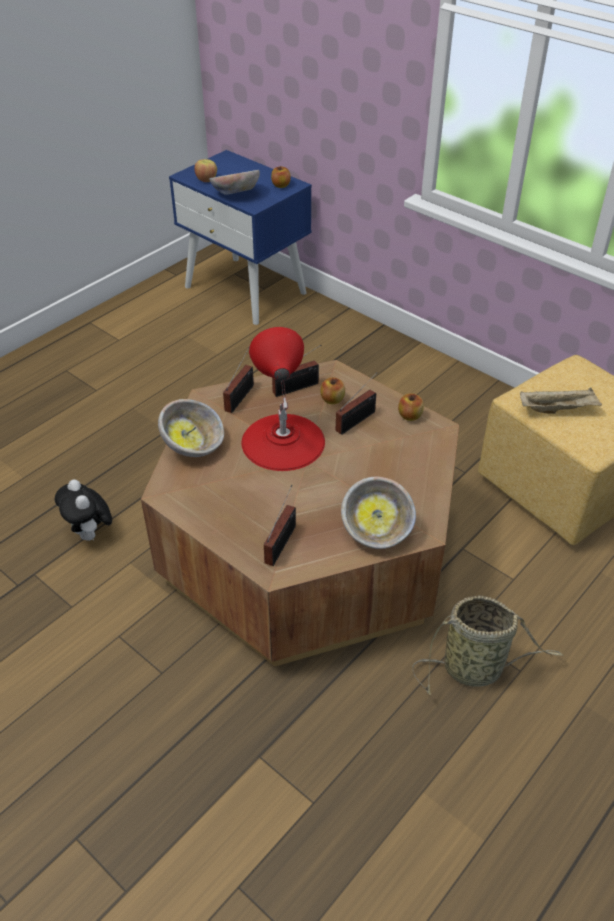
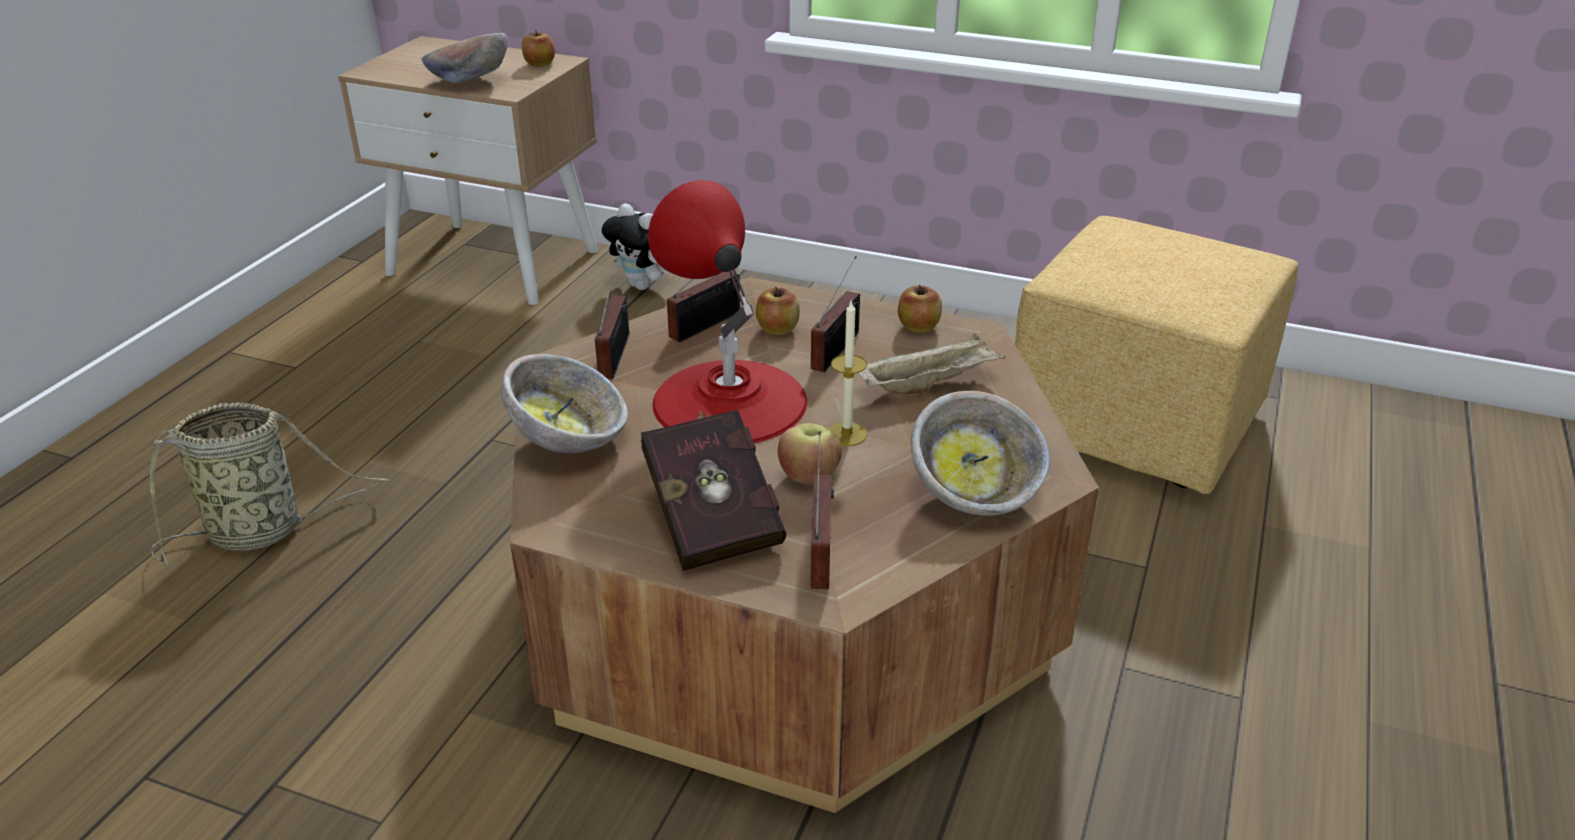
camera: 20 degrees left, 10 degrees down
(90, 534) = (367, 684): plush toy -> plush toy (644, 286)
(206, 180) = (408, 72): apple -> apple (809, 476)
(239, 509) = (713, 516): none -> red book
(246, 290) = (495, 261): blue nightstand -> beige nightstand
(331, 477) = (846, 434): none -> candle
(476, 668) = (1174, 715): basket -> basket (263, 531)
(558, 409) = (1130, 279): beige tray -> beige tray (928, 384)

